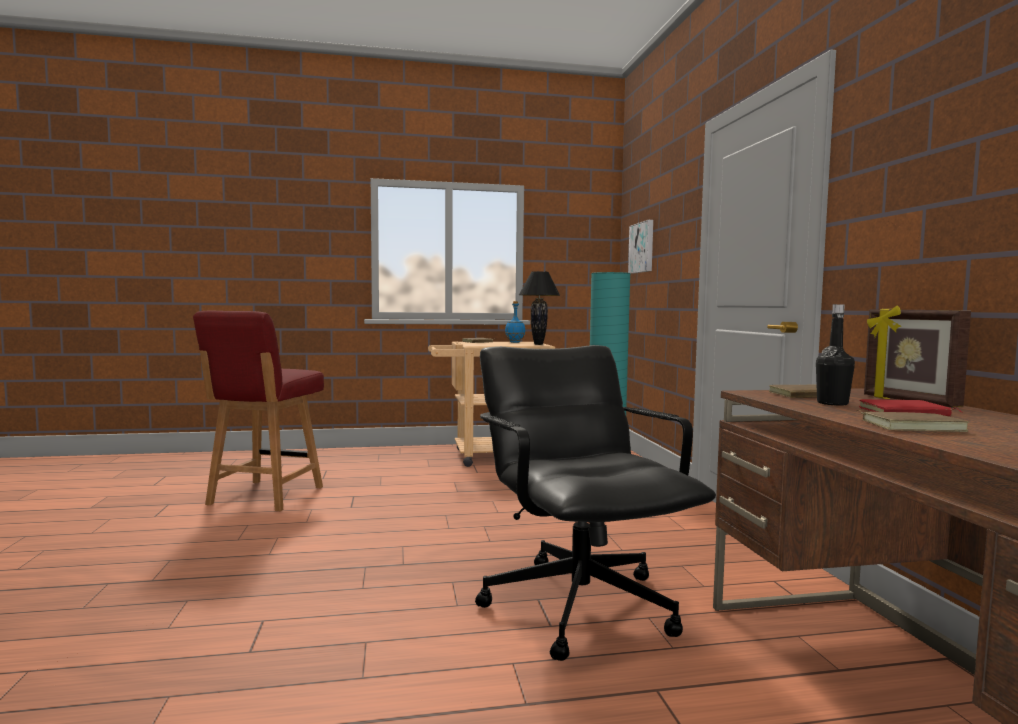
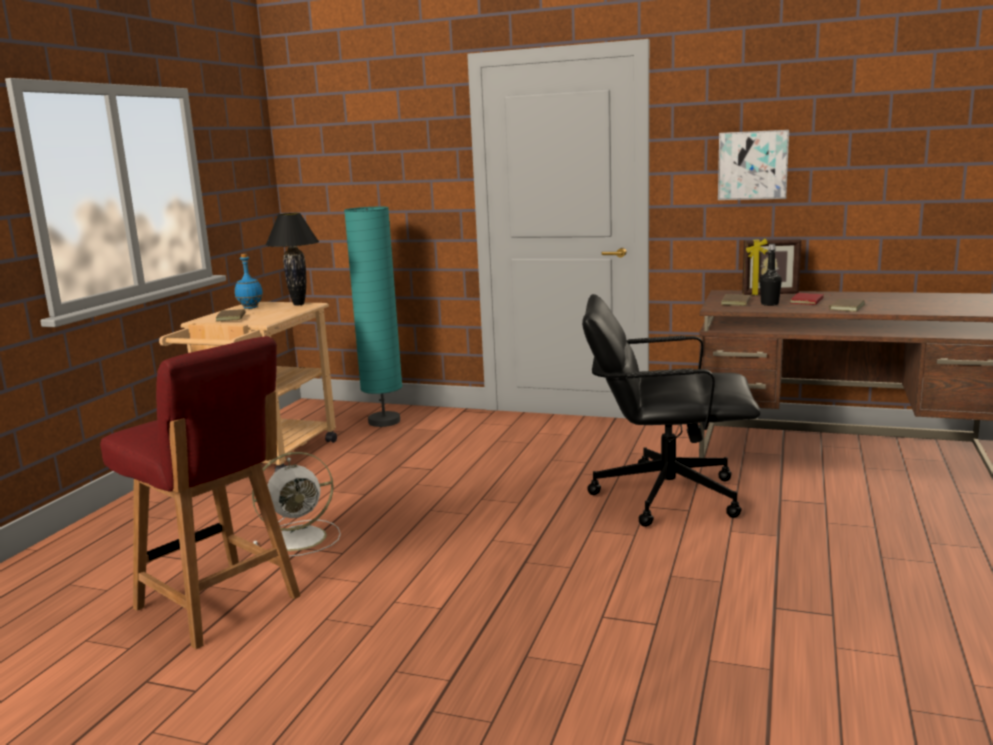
camera: 60 degrees left, 10 degrees up
(369, 492) = (301, 538): none -> white fan
(642, 247) = (342, 171): picture -> picture (753, 165)

